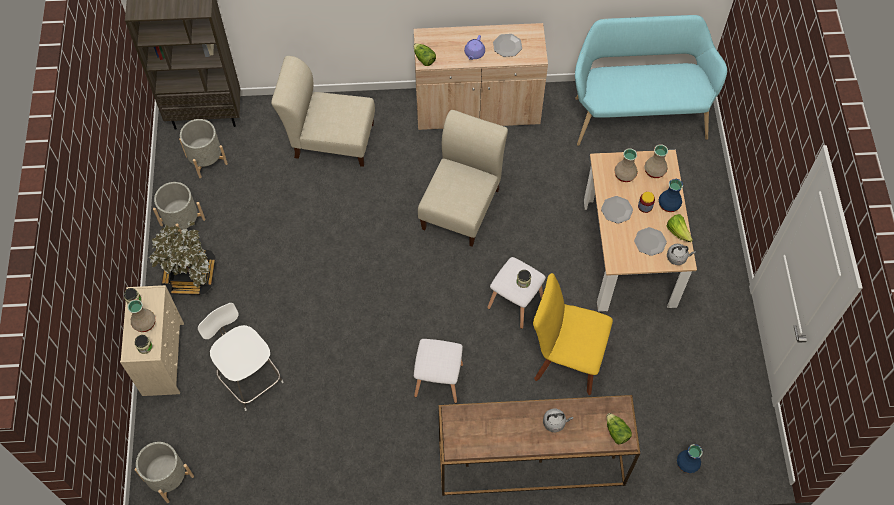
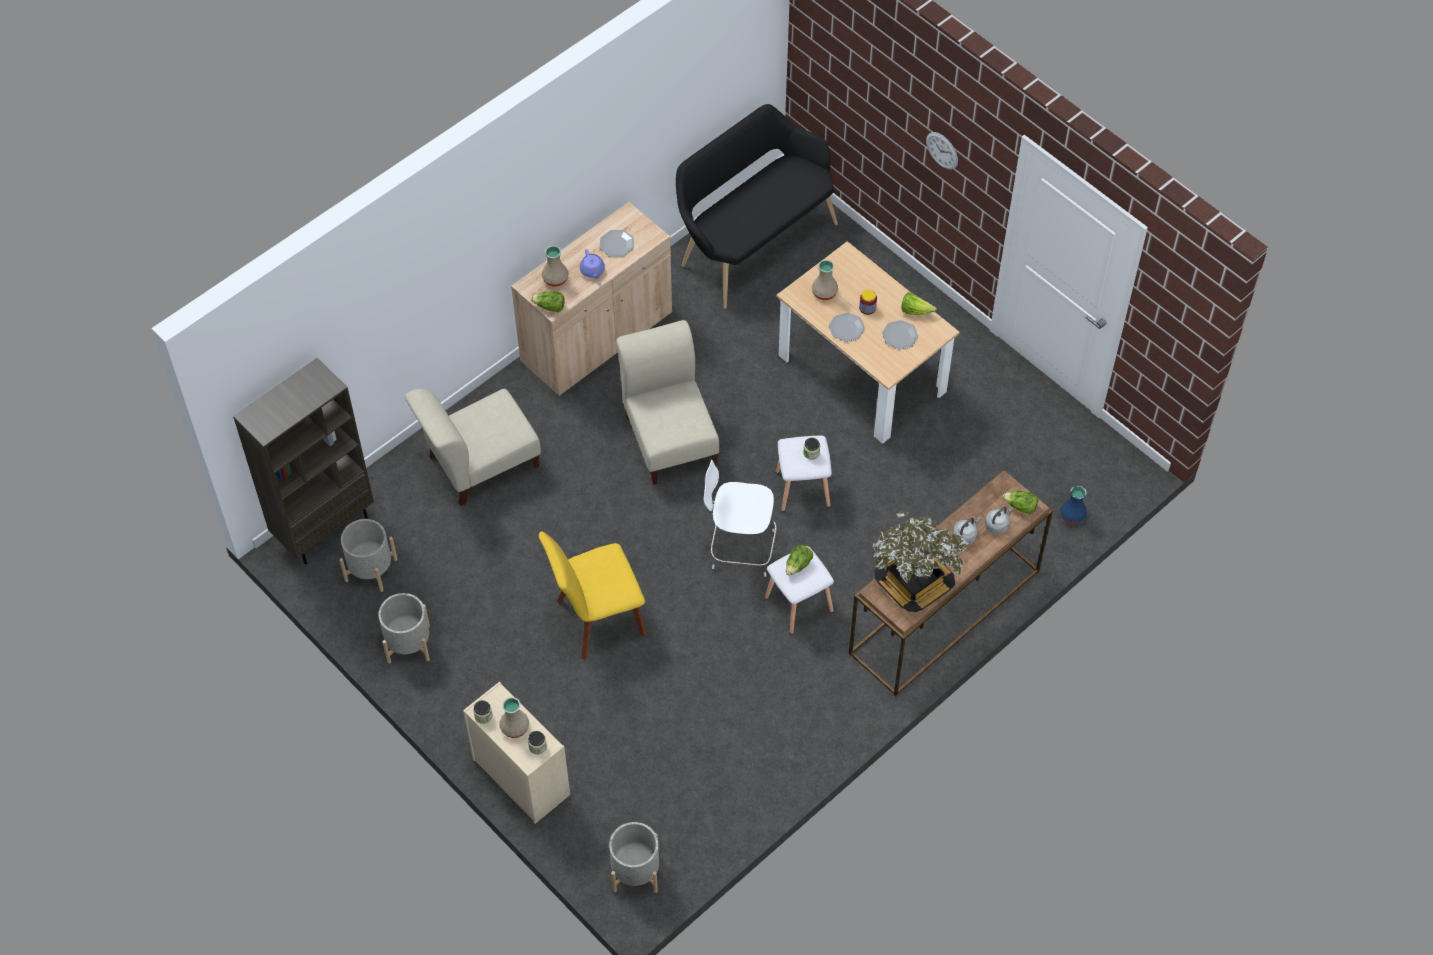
camera: 40 degrees left, 5 degrees down
(190, 275) = (468, 685): potted plant -> potted plant (913, 582)
(249, 377) = (622, 731): white stool -> white stool (740, 549)
(440, 353) = (798, 565): none -> lettuce
(565, 359) = (892, 504): yellow chair -> yellow chair (596, 620)
(637, 113) = (752, 242): turquoise bench -> black bench
(654, 171) = (846, 272): beige vase -> beige vase (555, 279)
(668, 204) = (885, 292): blue vase -> none
(677, 257) = (935, 332): grey kettle -> grey kettle (997, 525)
(779, 123) = (942, 150): none -> wall clock

